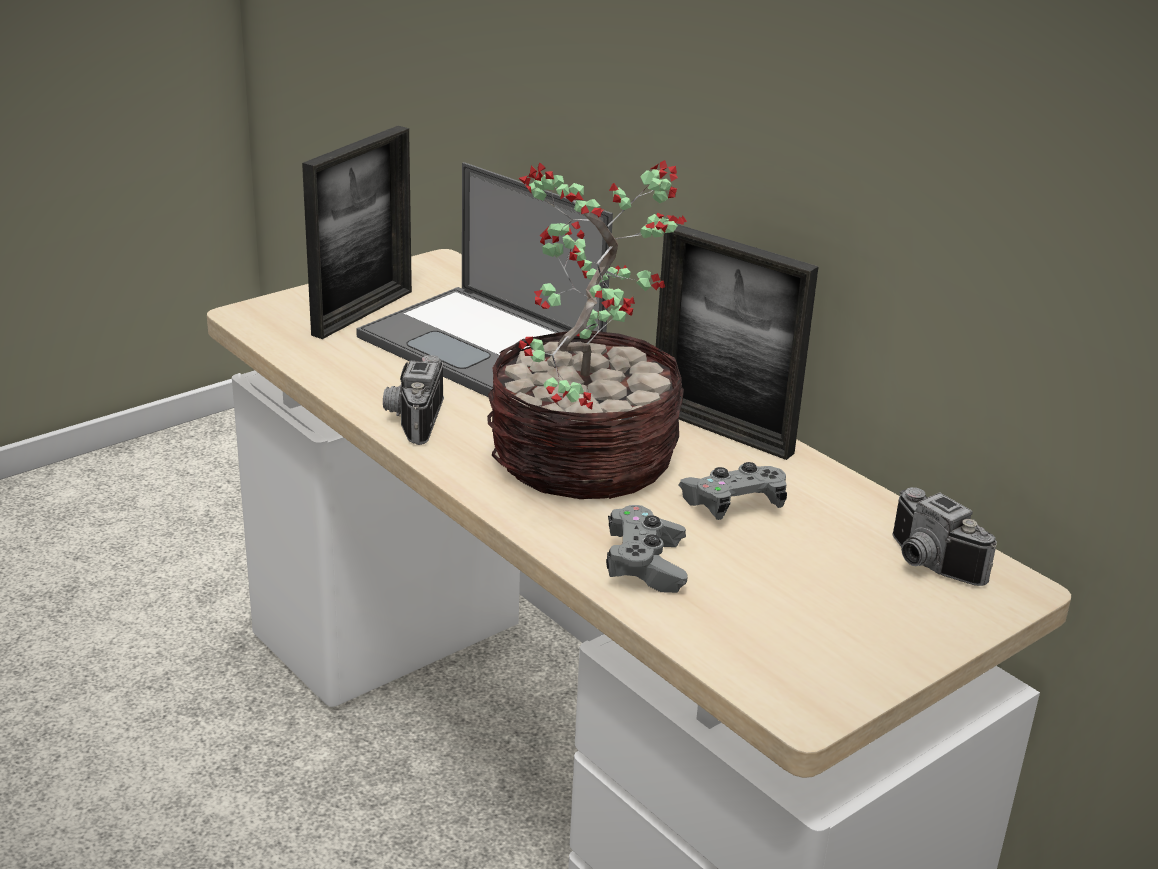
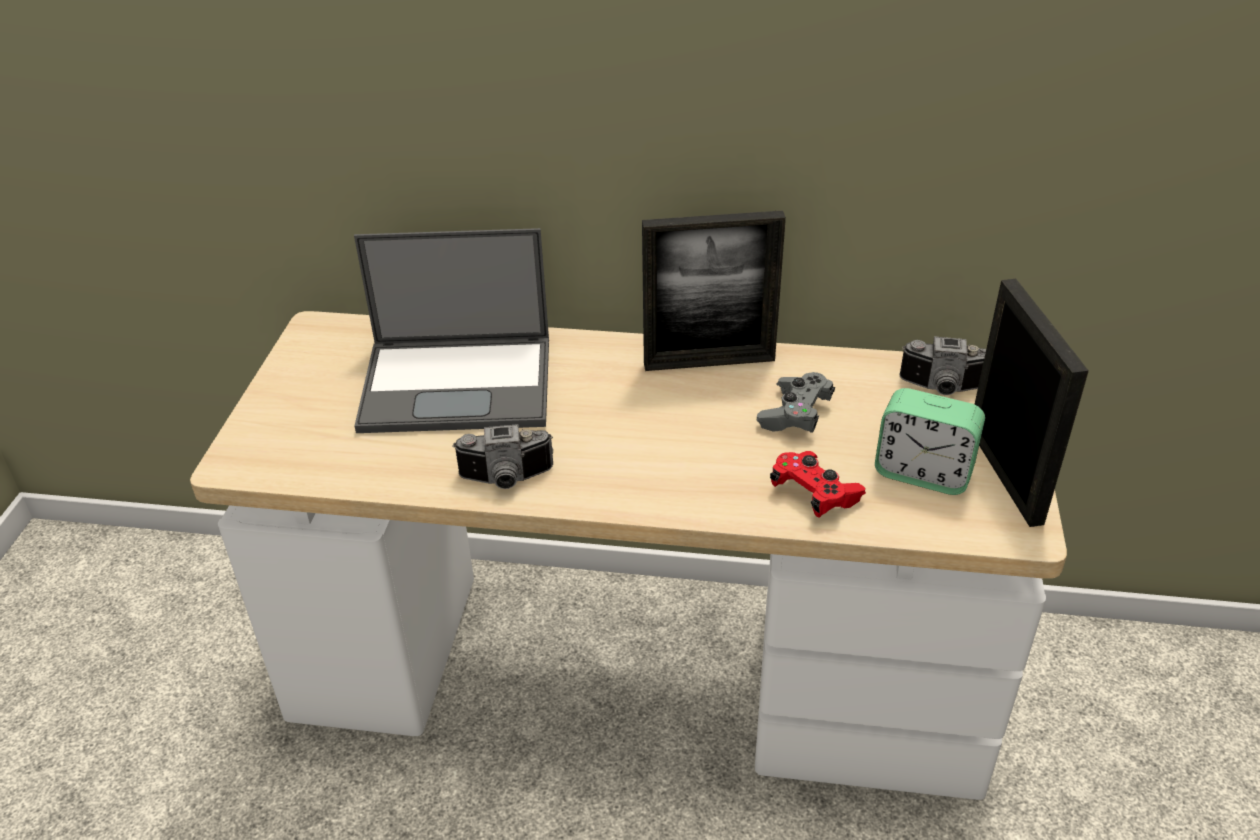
camera: 40 degrees left, 10 degrees up
(363, 313) = (325, 408): picture frame -> picture frame (1004, 474)
(410, 419) = (506, 480): camera -> camera turned 60 degrees counterclockwise
(580, 462) = (665, 441): potted plant -> none
(645, 565) = (814, 494): grey game controller -> red game controller
(780, 610) = (923, 473): none -> alarm clock

